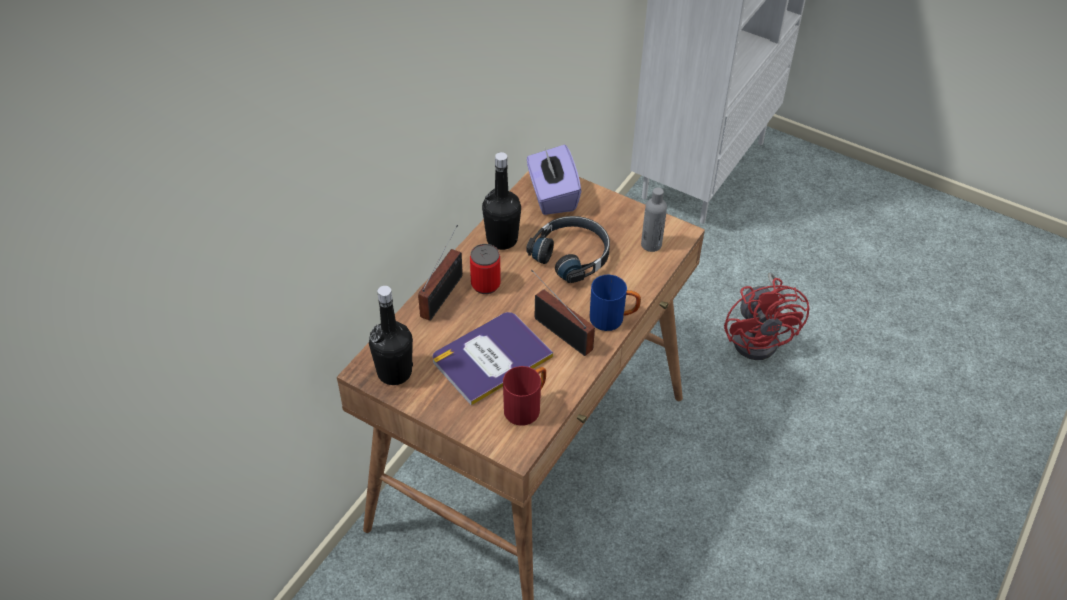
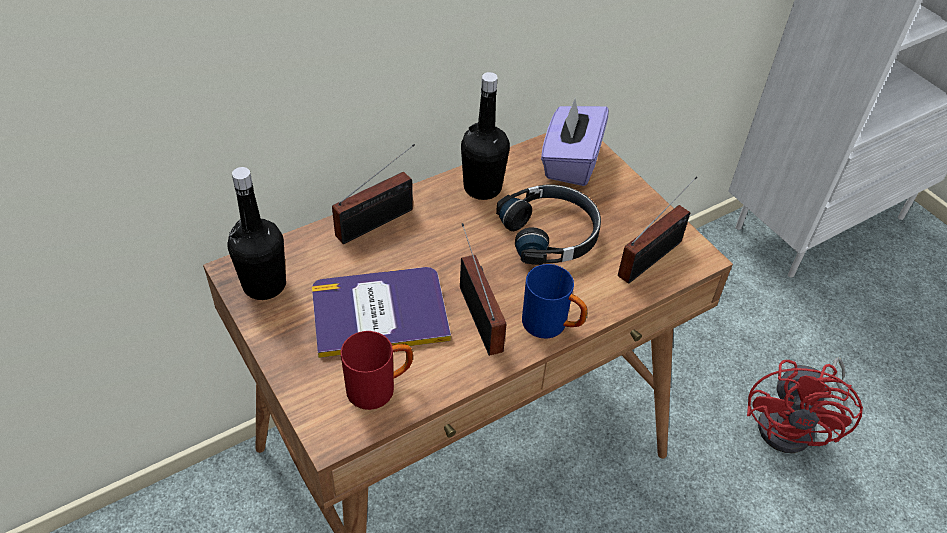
camera: 25 degrees right, 0 degrees up
(485, 284) = (431, 228): can -> none
(651, 244) = (653, 257): grey bottle -> radio

